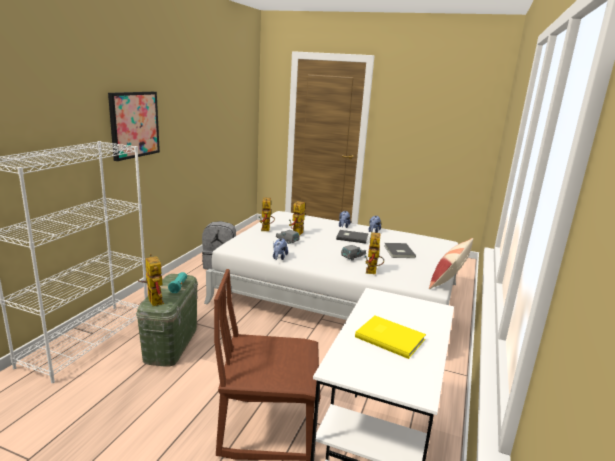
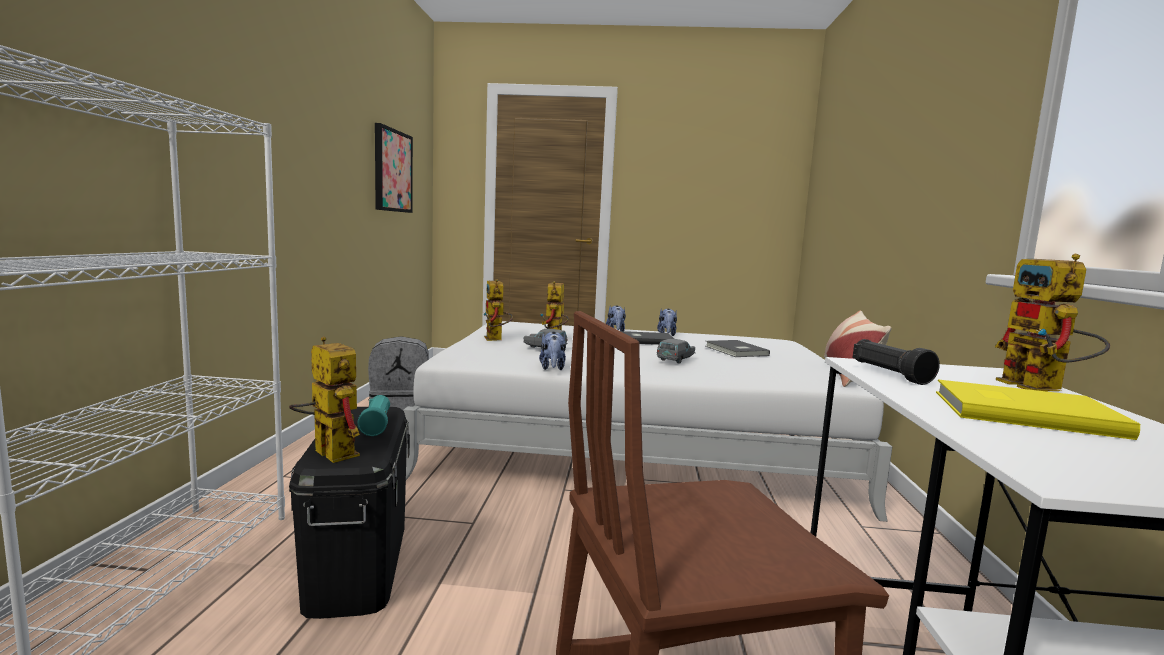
camera: 15 degrees left, 10 degrees down
(134, 124) = (243, 120): picture -> picture (392, 171)
(171, 343) = (358, 562): green storage box -> black storage box
(372, 273) = (732, 374): toy robot -> toy robot (1042, 389)
(374, 305) = (889, 374): none -> black flashlight

